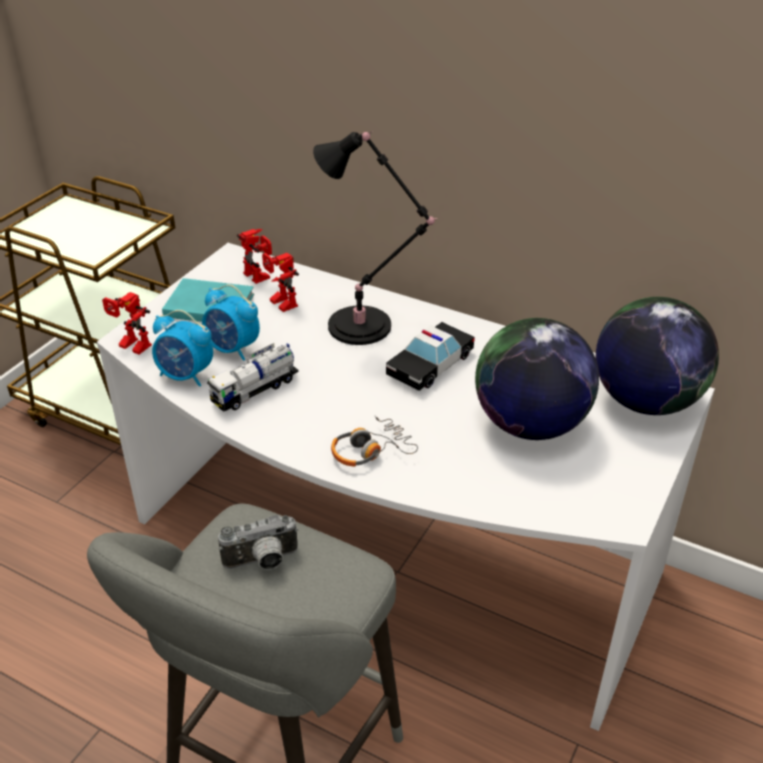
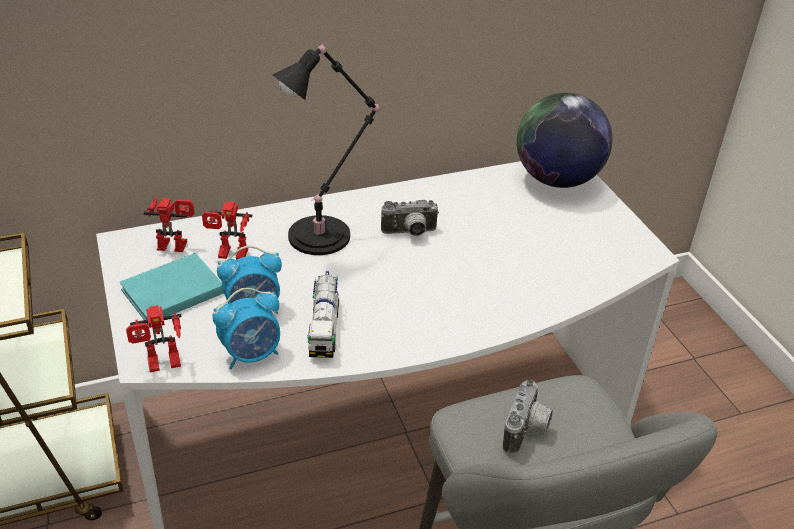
camera: 50 degrees left, 0 degrees up
(371, 450) = (468, 312): headphones -> none
(430, 365) = (410, 233): toy car -> camera
(530, 425) = (525, 233): globe -> none

